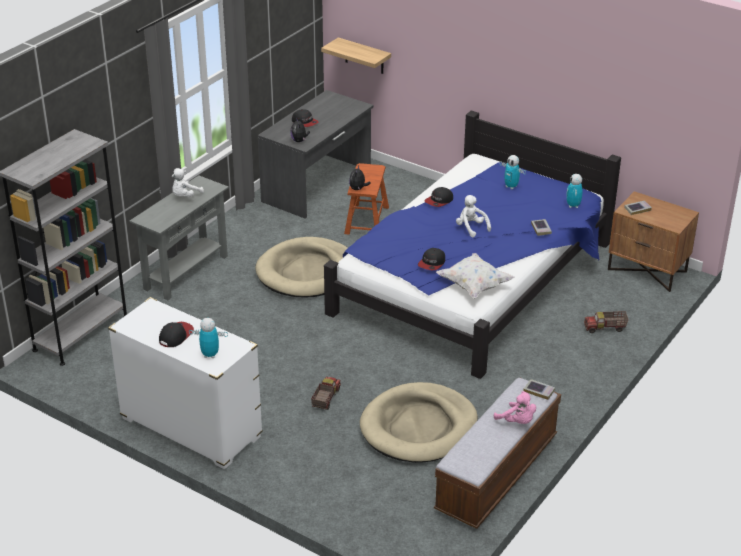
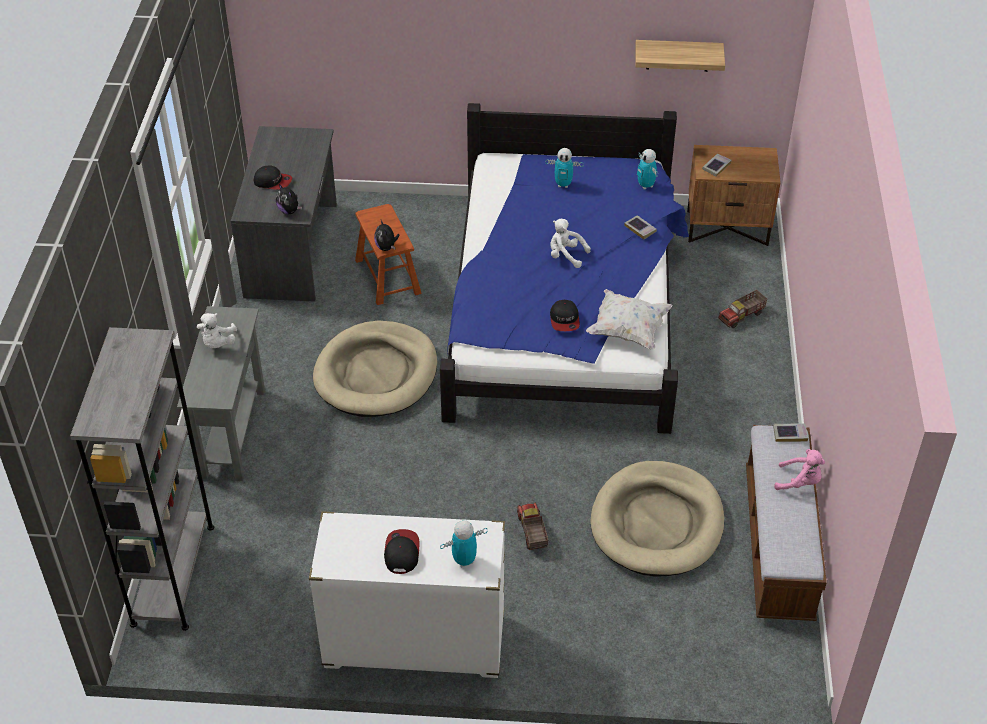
camera: 30 degrees left, 10 degrees up
(364, 56) = (301, 71): shelf -> shelf (678, 55)
(439, 201) = (502, 233): cap -> none

